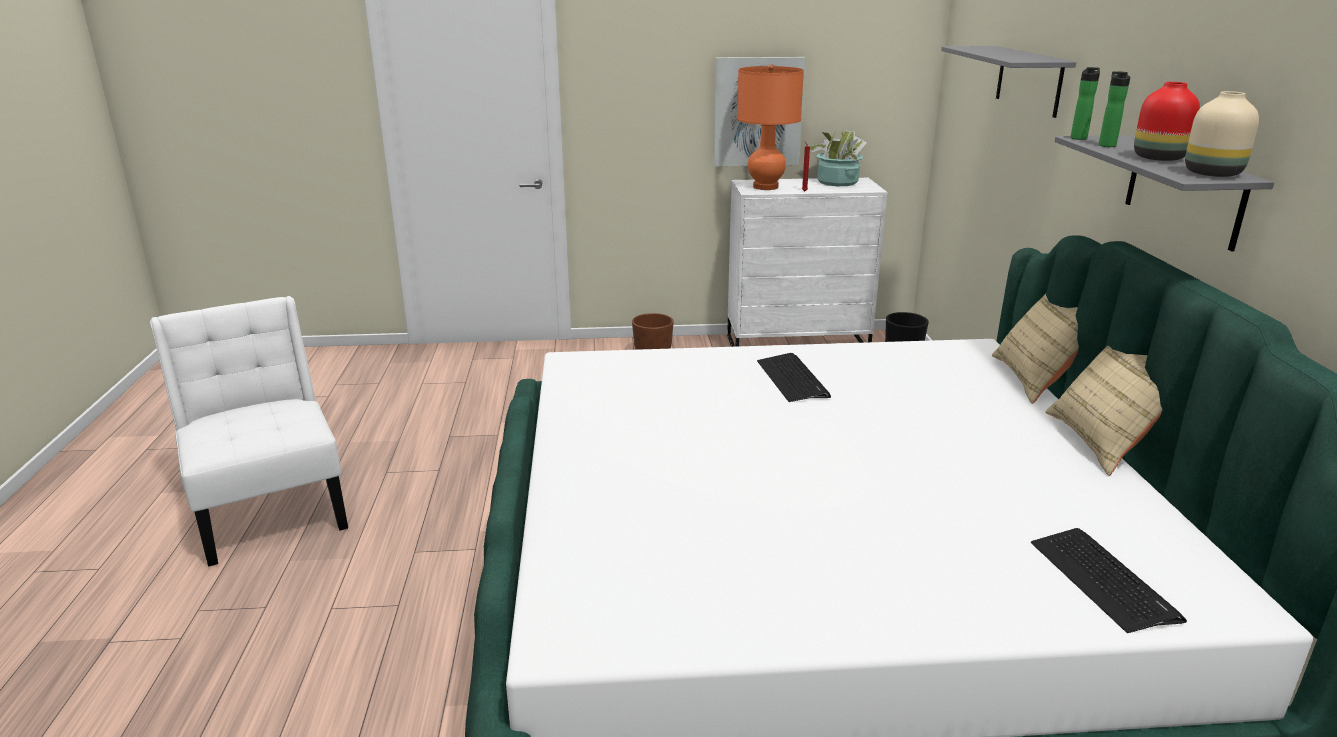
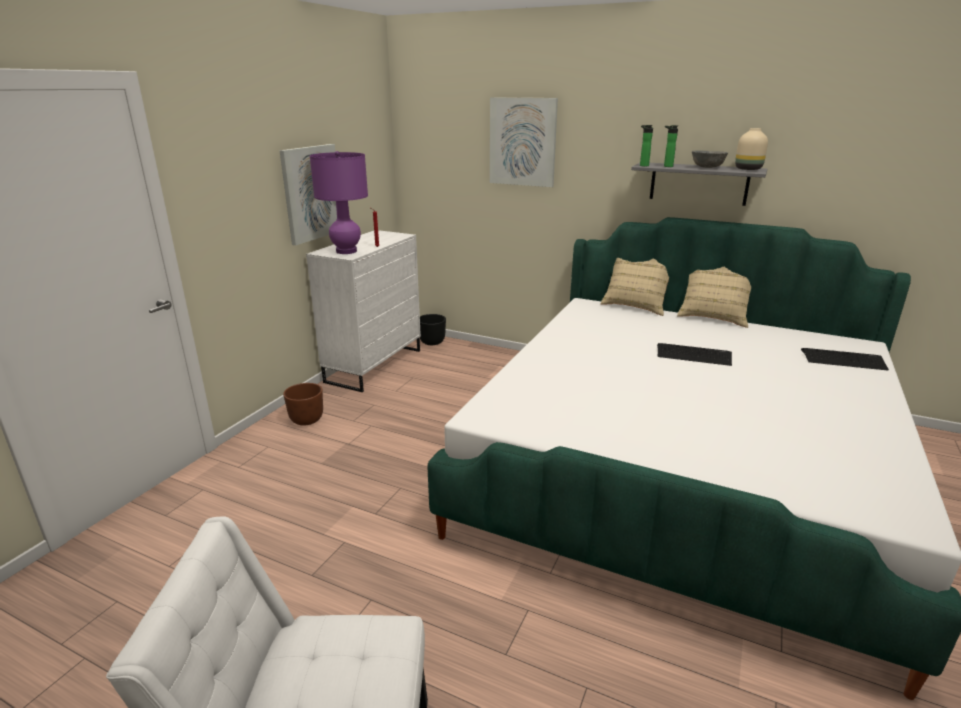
camera: 60 degrees left, 0 degrees up
(765, 187) = (346, 251): orange table lamp -> purple table lamp
(792, 379) = (584, 356): keyboard -> keyboard (693, 355)
(837, 182) = (372, 237): potted plant -> none
(1029, 80) = (523, 142): grey shelf -> picture
(1160, 158) = (707, 167): red vase -> grey bowl

